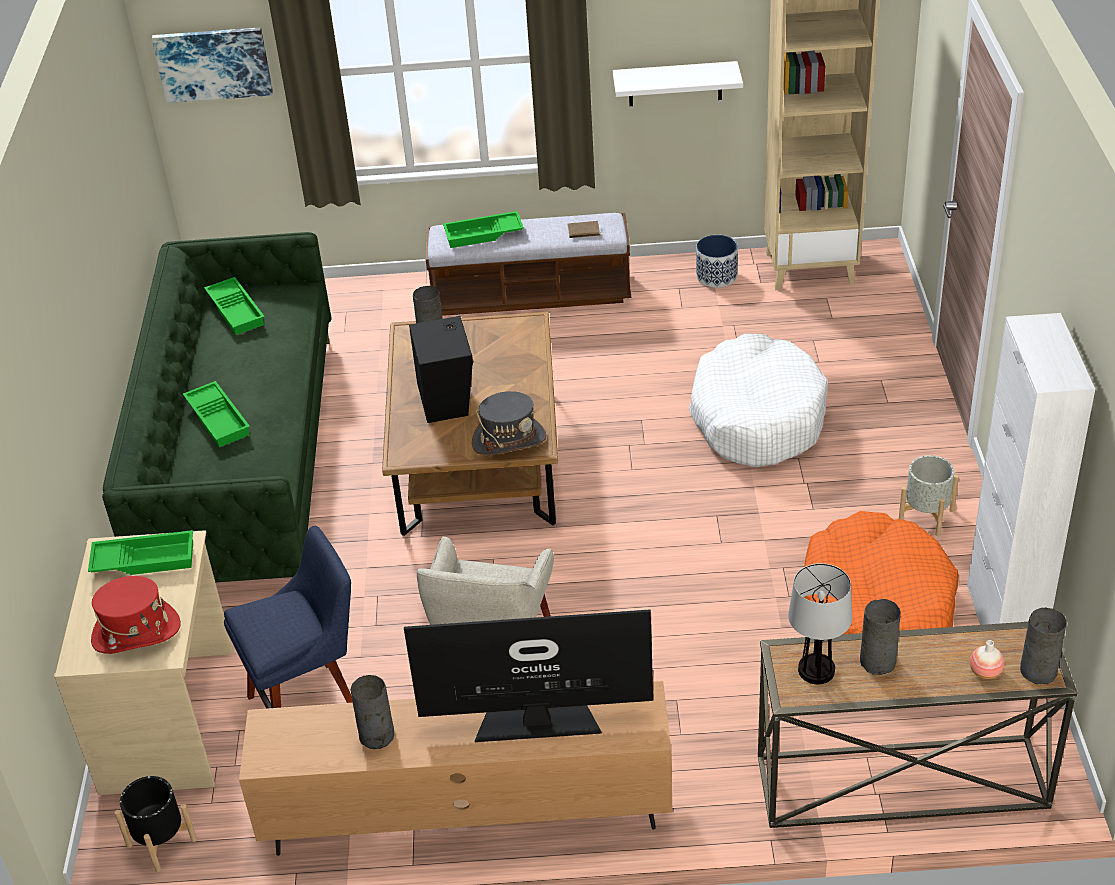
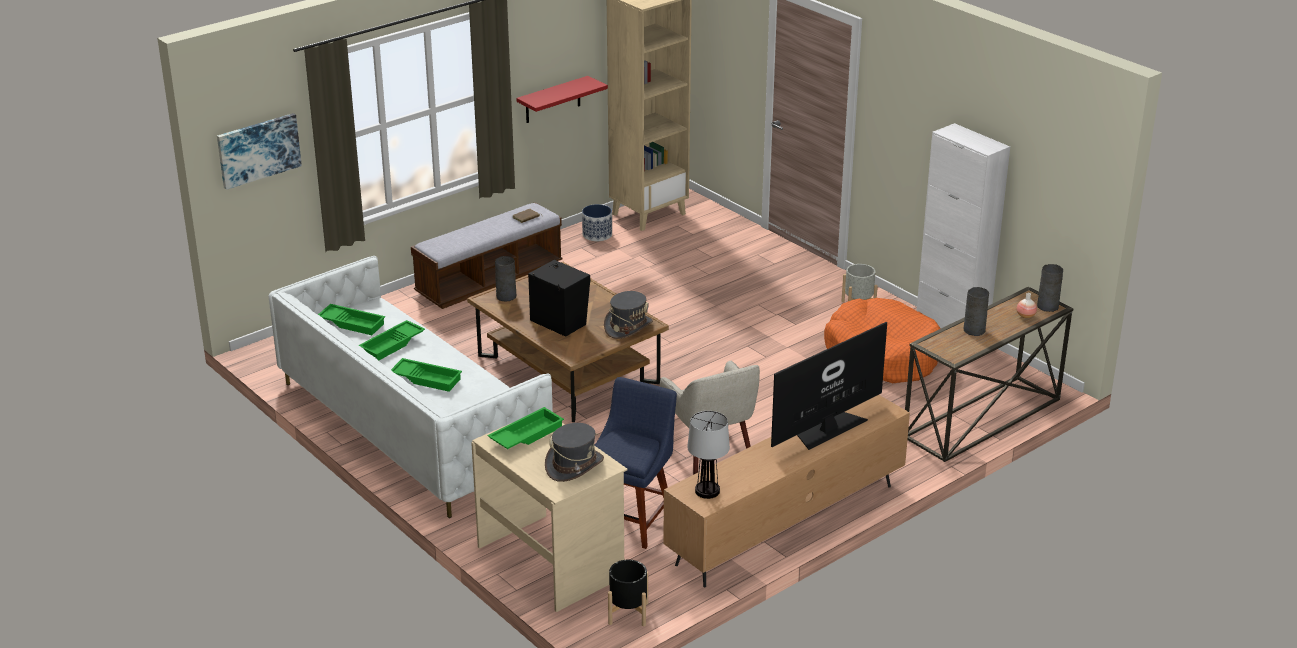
camera: 40 degrees left, 10 degrees down
(136, 632) = (574, 465): red hat -> grey hat
(243, 460) = (411, 425): green sofa -> white sofa
(376, 736) = (753, 469): grey vase -> none
(483, 235) = (461, 238): green tray -> green tray (392, 345)
(675, 84) = (552, 100): white shelf -> red shelf
(757, 417) = (711, 294): white dog bed -> none
(816, 671) = (952, 344): table lamp -> table lamp (708, 491)

